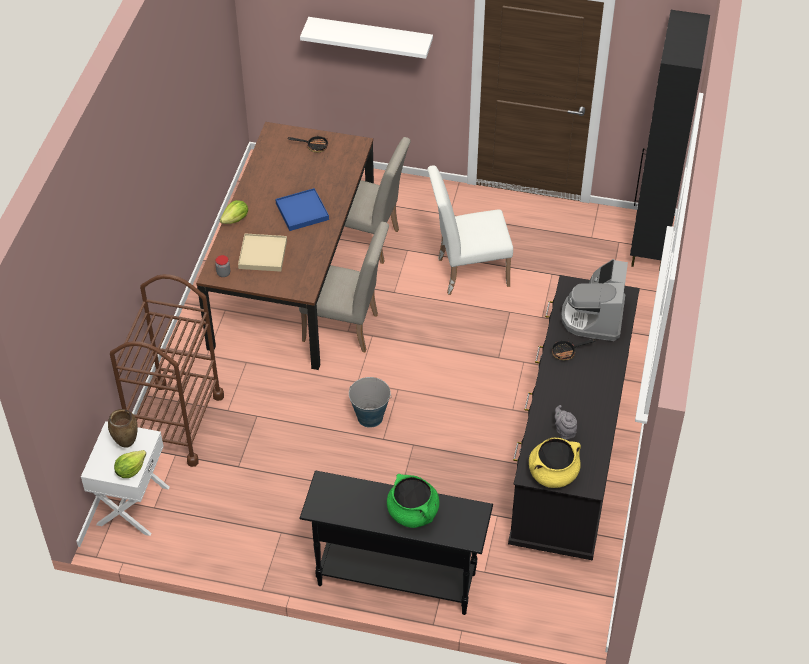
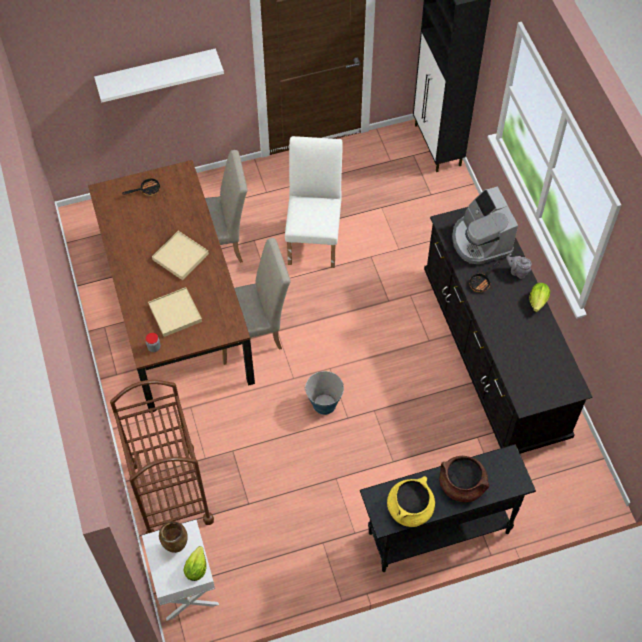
camera: 30 degrees left, 10 degrees up
(236, 219) = (128, 291): lettuce -> lettuce (538, 301)
(302, 211) = (180, 257): blue tray -> beige tray
(413, 513) = (462, 485): green cooking pot -> brown cooking pot
(467, 272) = (314, 237): white chair -> white chair turned 135 degrees clockwise
(553, 473) = (542, 393): yellow cooking pot -> yellow cooking pot (410, 508)
(564, 431) = (526, 352): grey teapot -> grey teapot (517, 272)

